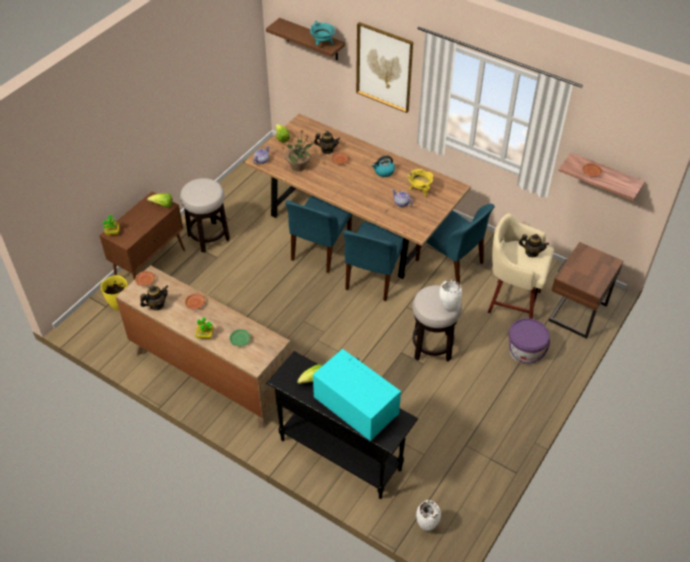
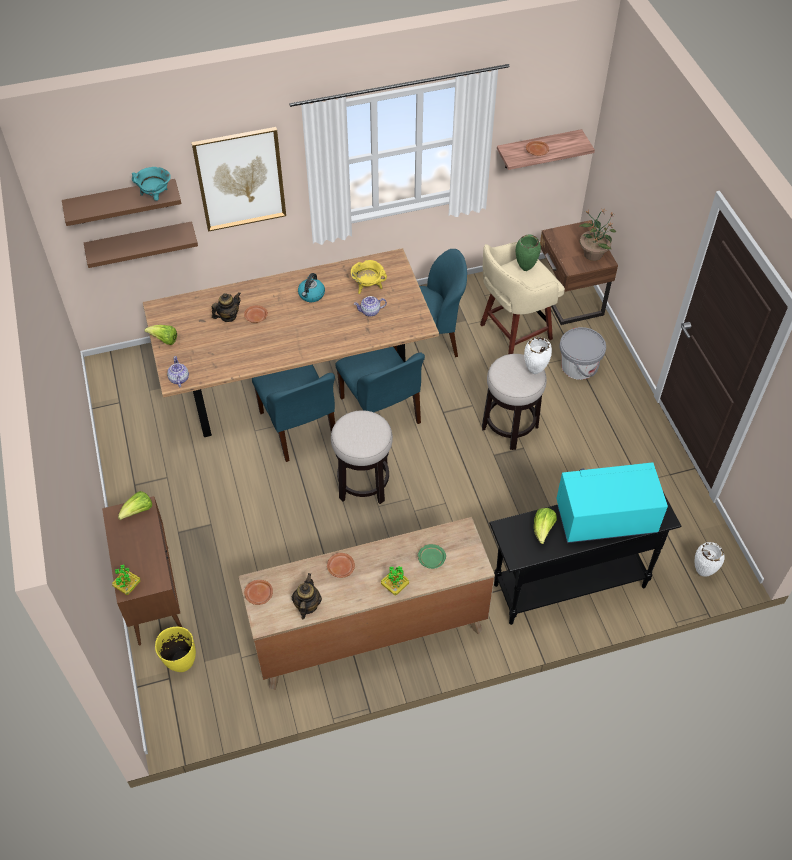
camera: 50 degrees left, 5 degrees up
(208, 237) = (172, 513): stool -> stool (363, 484)
(298, 166) = (224, 354): potted plant -> potted plant (593, 253)
(317, 76) = (141, 243): none -> brown shelf
(524, 352) = (578, 366): purple bucket -> grey bucket
(531, 253) = (525, 268): teapot -> green vase

